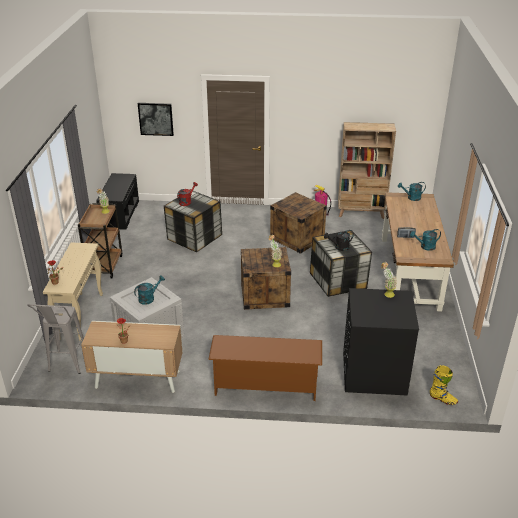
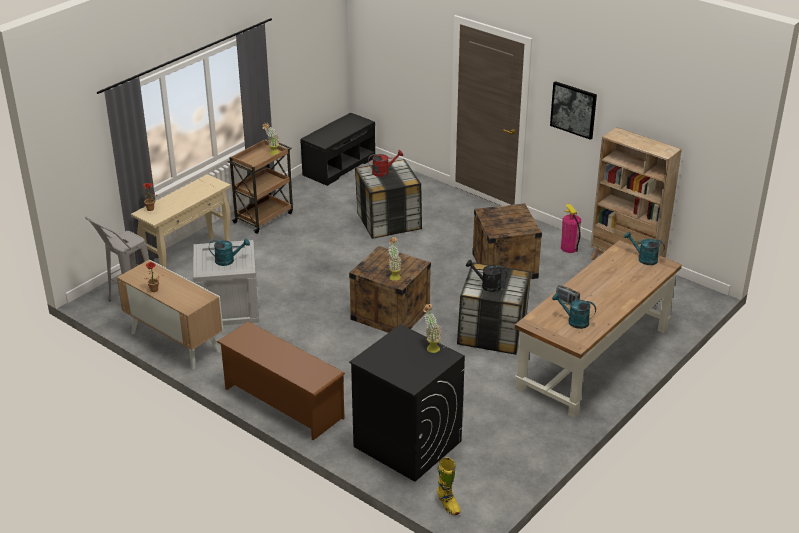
camera: 35 degrees right, 0 degrees up
(156, 119) = (402, 58): picture -> picture (573, 109)

